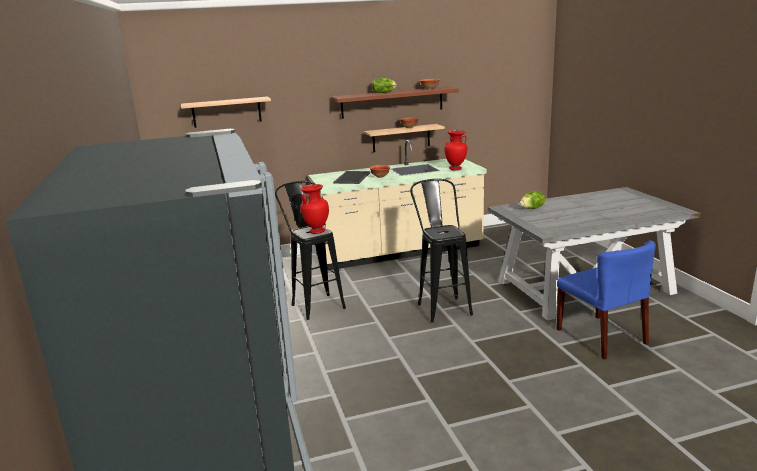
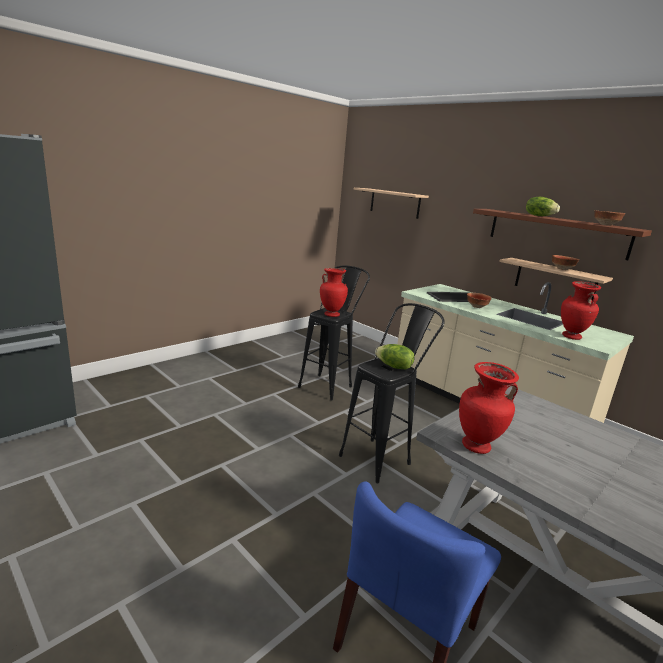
camera: 60 degrees right, 0 degrees up
(532, 208) = (541, 415): lettuce -> lettuce (394, 366)
(562, 229) = (477, 447): none -> red vase

